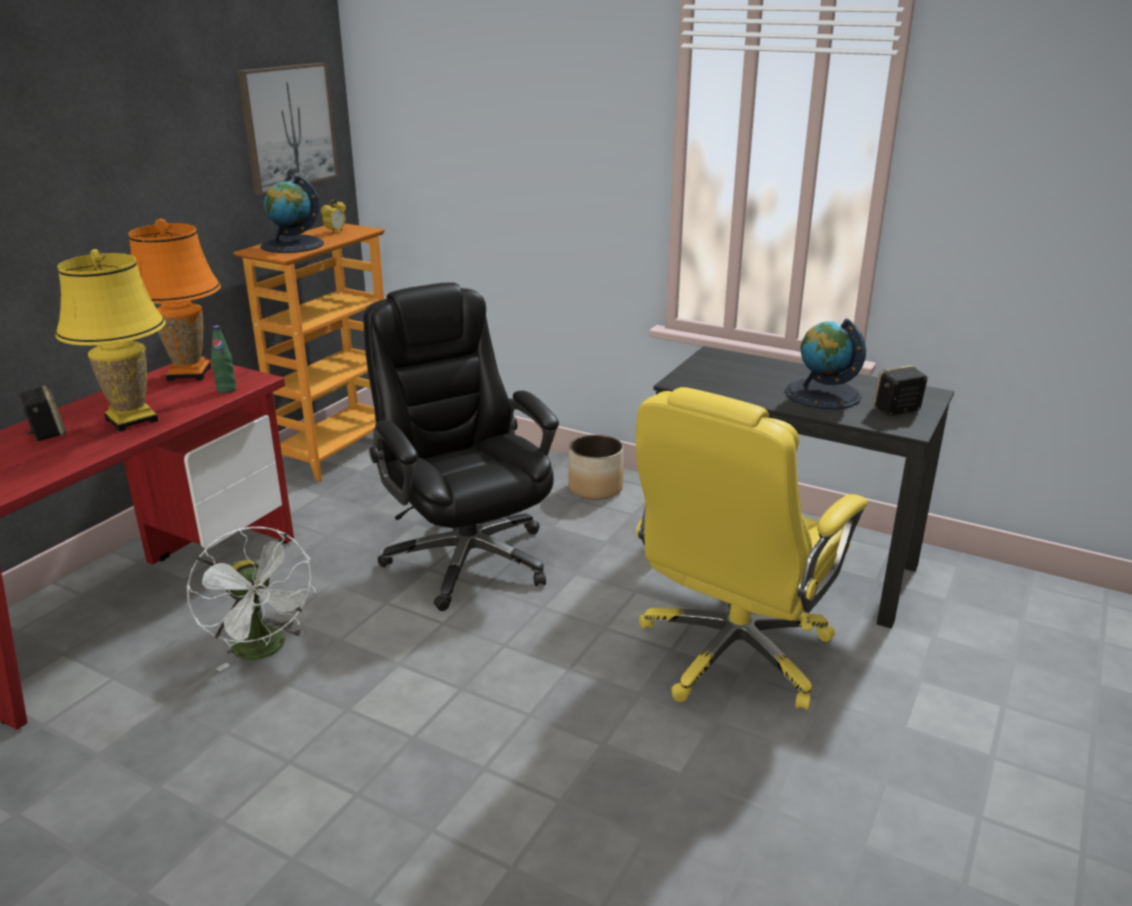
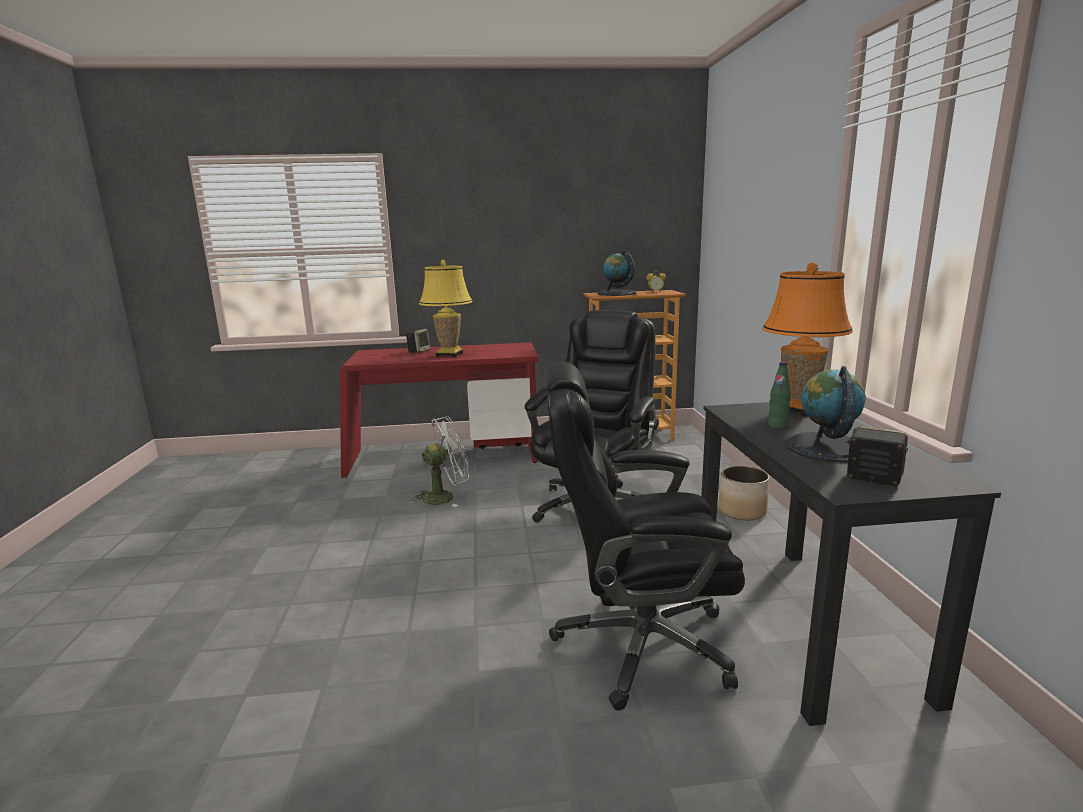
camera: 55 degrees right, 10 degrees down
(188, 374) = (509, 347): orange table lamp -> orange table lamp (798, 409)
(226, 390) = (505, 354): green bottle -> green bottle (777, 426)
(265, 651) = (445, 497): white fan -> white fan turned 135 degrees counterclockwise
(288, 127) = (644, 224): picture -> none
(732, 654) = (638, 643): yellow office chair -> black office chair

